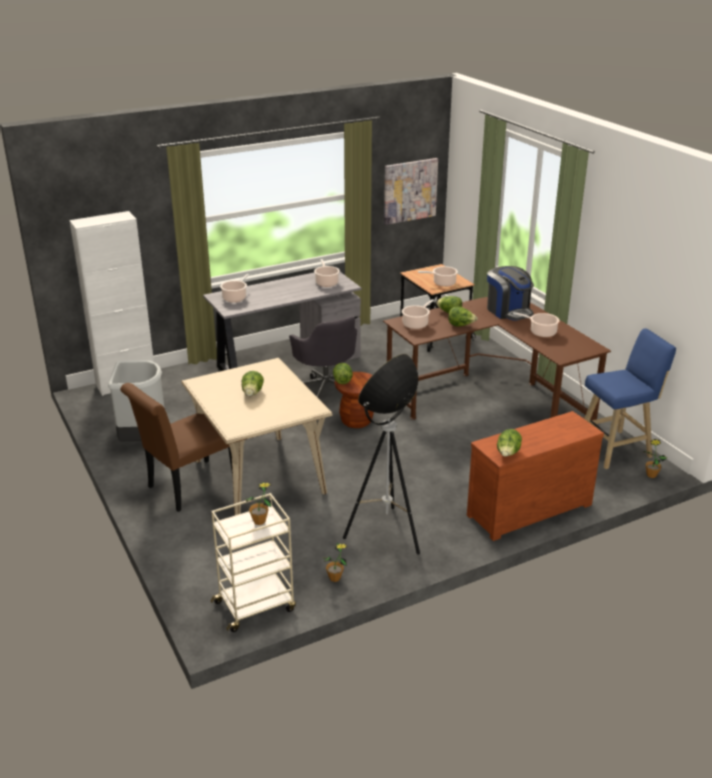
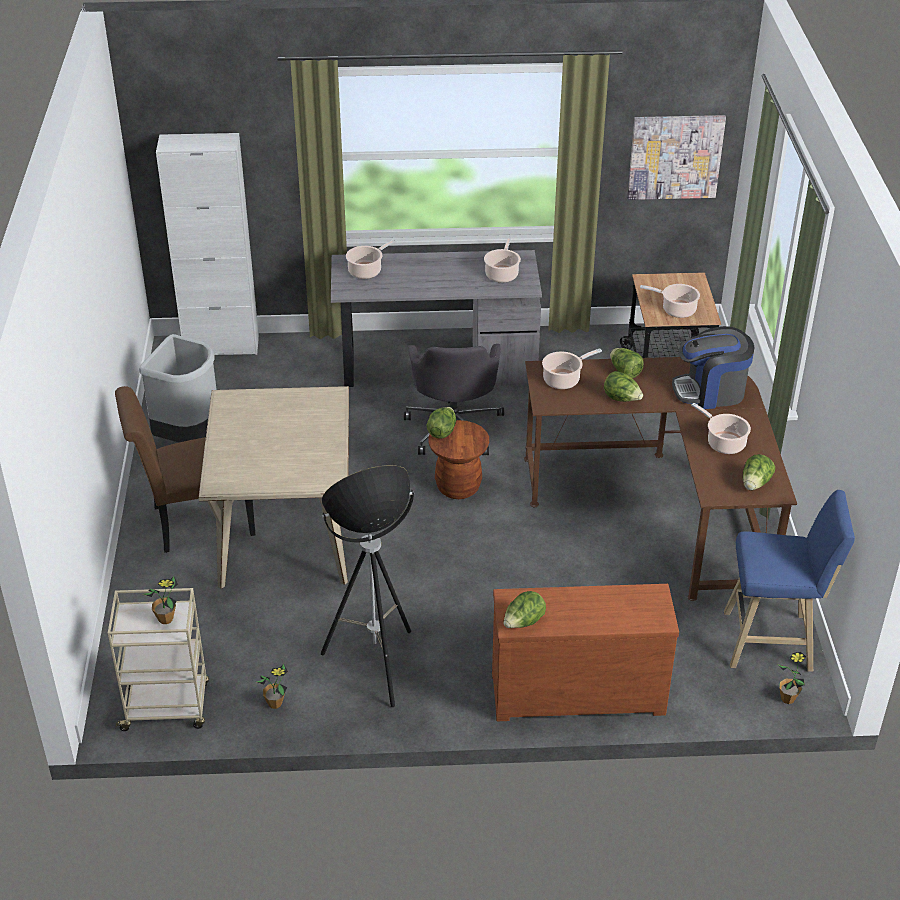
camera: 25 degrees right, 10 degrees up
(252, 393) = (276, 435): lettuce -> lettuce (755, 484)
(508, 311) = (710, 391): coffee machine -> coffee machine turned 90 degrees clockwise

